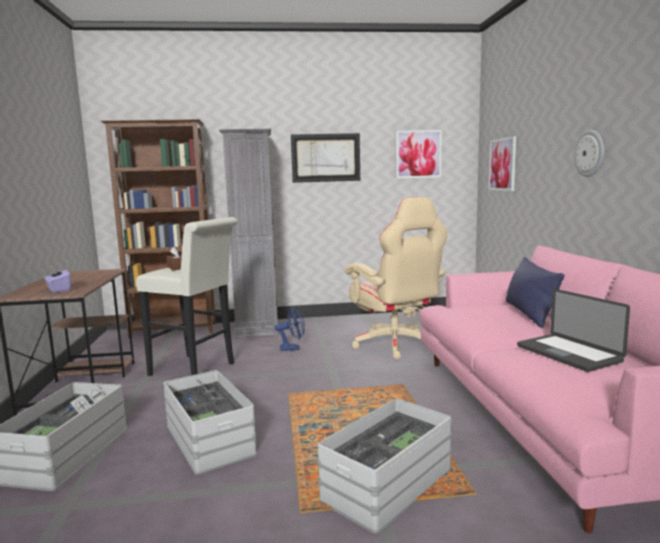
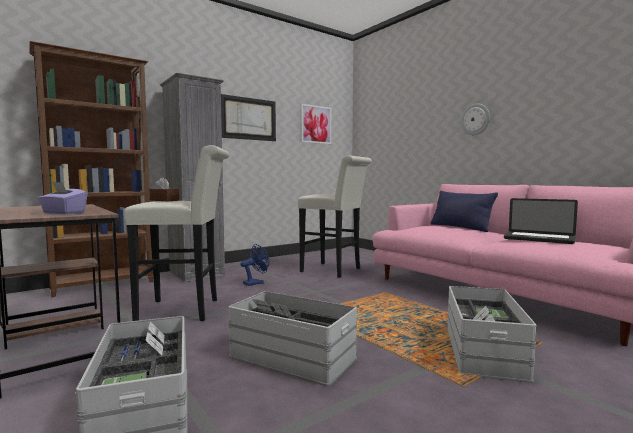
camera: 30 degrees left, 5 degrees down
(394, 344) = (334, 270): beige office chair -> white stool
(502, 164) = (382, 134): picture -> none

